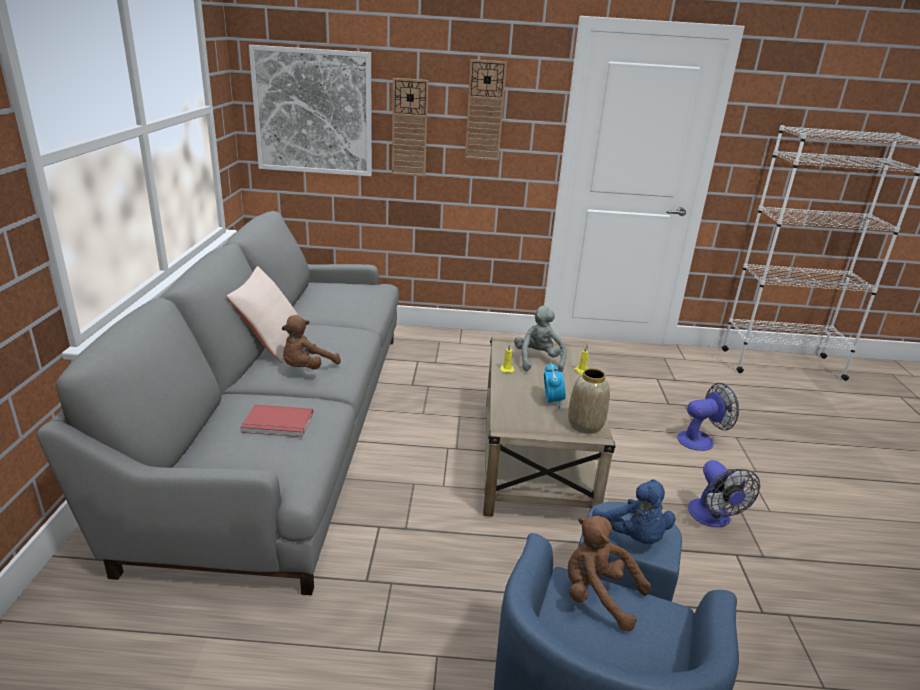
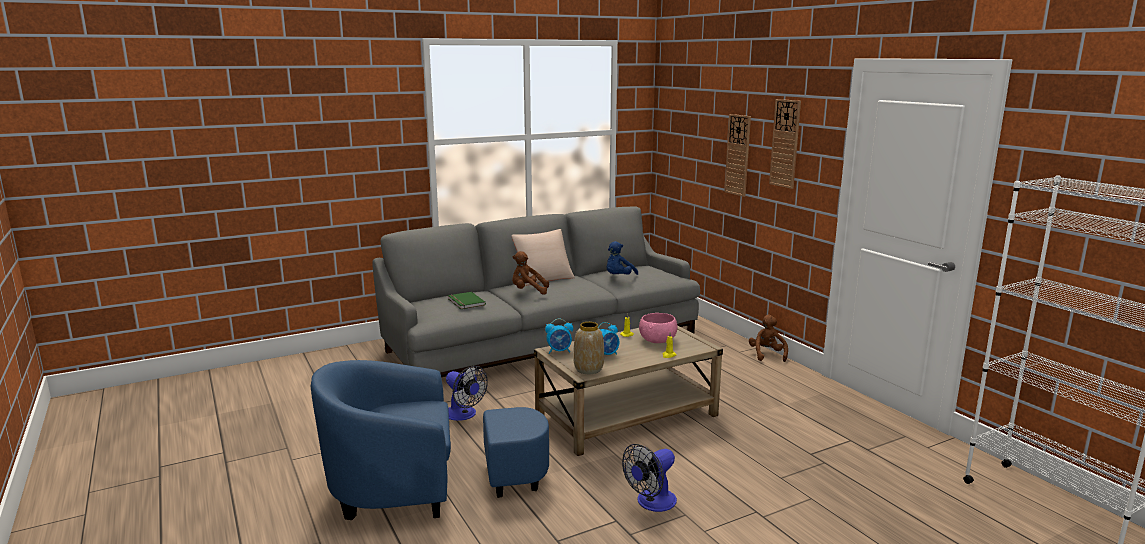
camera: 60 degrees right, 10 degrees down
(277, 424) = (465, 302): red book -> green book
(313, 112) = (688, 139): picture -> none
(516, 423) = (559, 351): none -> alarm clock
(538, 361) = (658, 340): grey plush toy -> pink bowl
(597, 596) = (427, 413): brown plush toy -> brown plush toy (767, 355)
(633, 537) = (507, 423): blue plush toy -> blue plush toy (619, 277)
(701, 440) = (771, 480): fan -> fan (464, 415)

